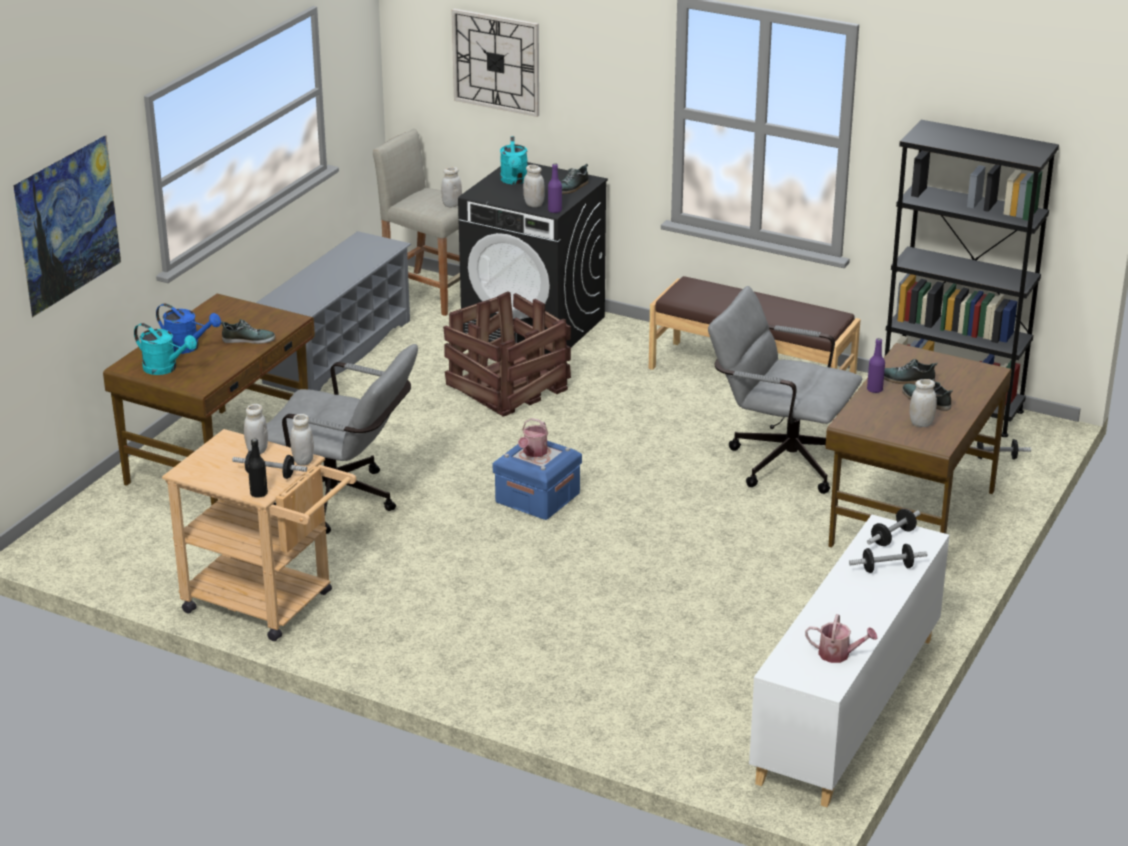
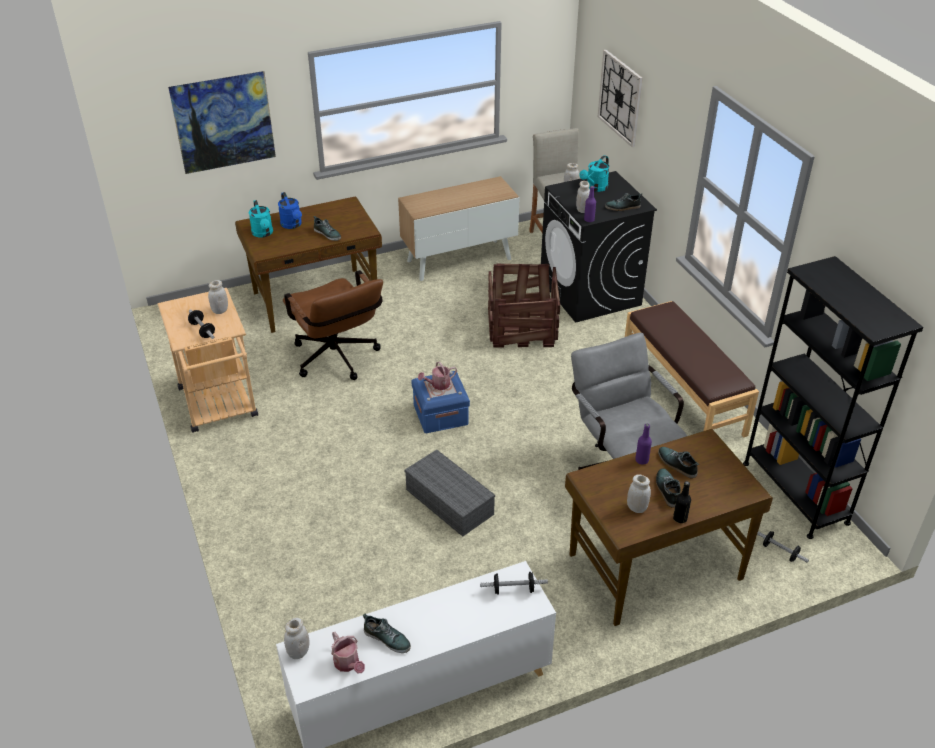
camera: 40 degrees right, 10 degrees up
(259, 493) = (180, 340): black bottle -> black bottle (680, 518)
(303, 461) = (230, 330): white jar -> white jar (298, 652)
(337, 352) = (459, 259): grey shoe rack -> cabinet
(344, 502) = (338, 361): grey office chair -> brown office chair
(659, 562) = (451, 502): none -> grey storage box
(843, 621) = (387, 638): none -> shoe
(887, 568) = (474, 613): dumbbell -> none

